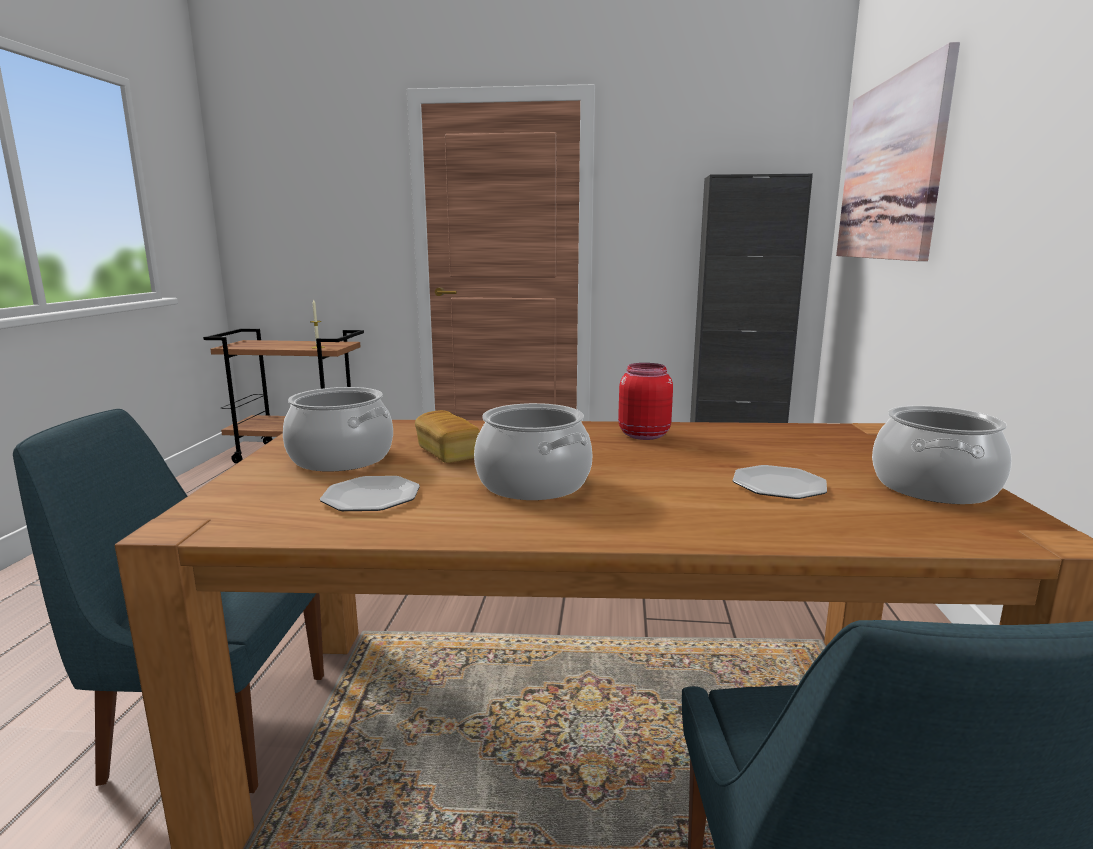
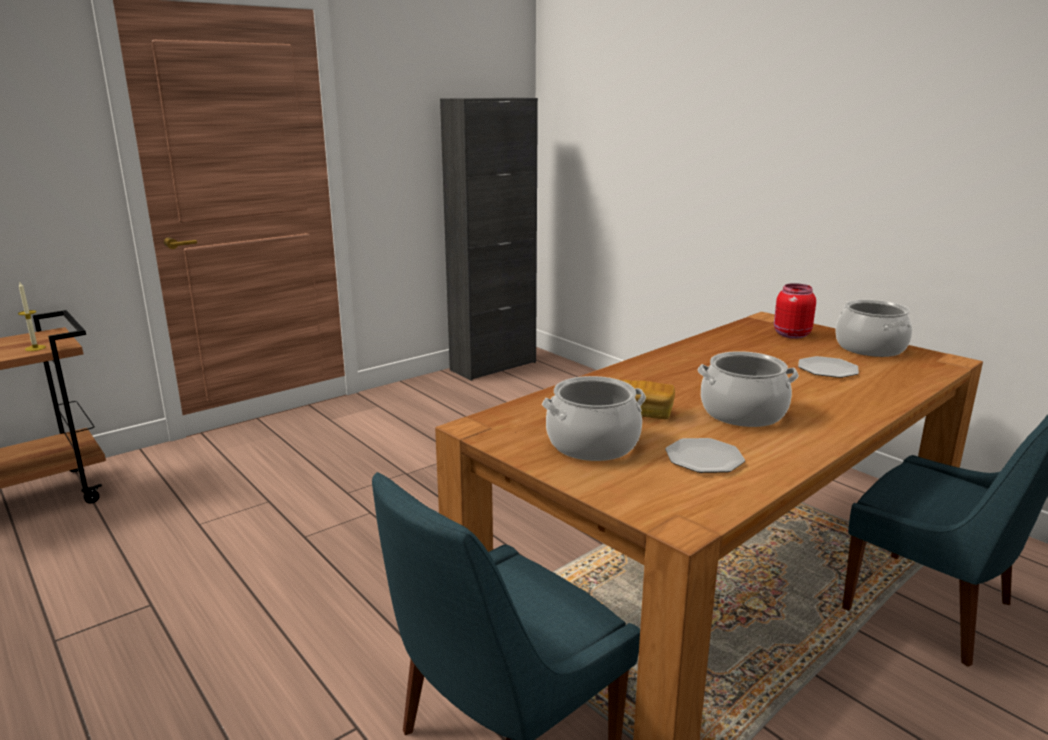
camera: 45 degrees left, 5 degrees up
(642, 435) = (688, 359): red jar -> red jar (790, 335)
(890, 169) = (622, 104): picture -> none

